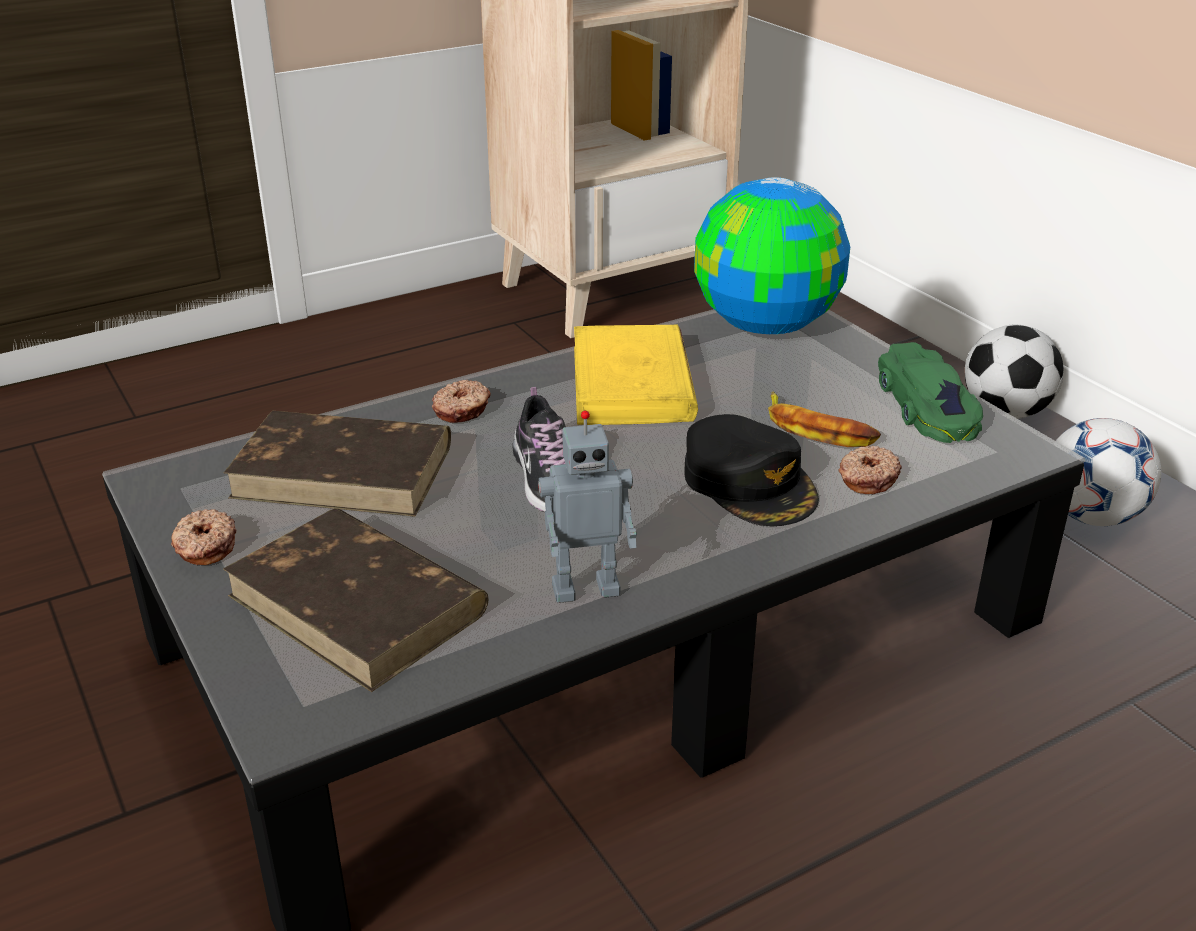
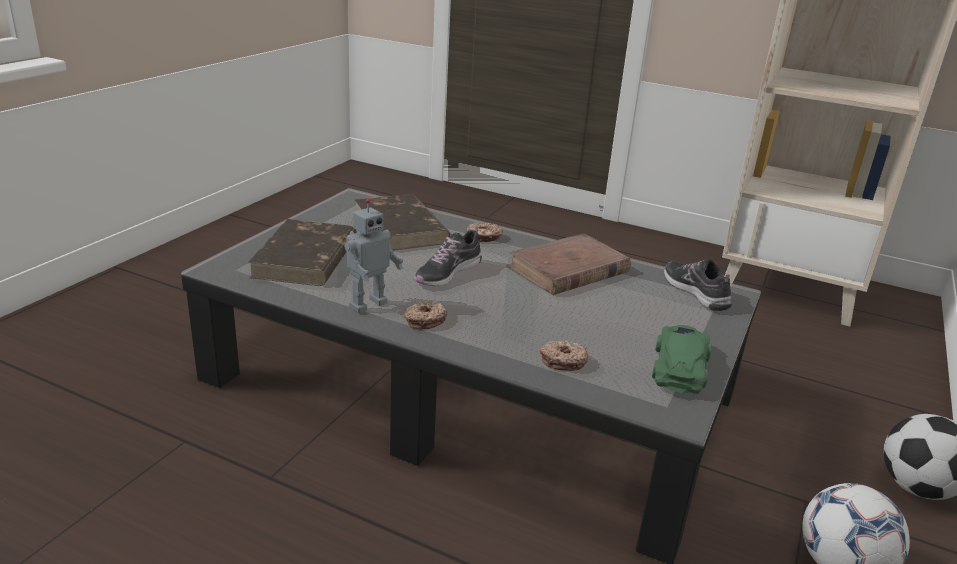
camera: 55 degrees right, 5 degrees down
(204, 547) = (316, 219): donut -> donut (424, 320)
(585, 588) = (367, 304): toy robot -> toy robot turned 90 degrees counterclockwise
(632, 384) = (568, 270): yellow book -> brown book
(749, 483) = (511, 325): black cap -> none
(766, 326) = (696, 292): globe -> shoe
(817, 430) = (596, 334): banana -> none
(927, 406) = (680, 366): green toy car -> green toy car turned 150 degrees clockwise

